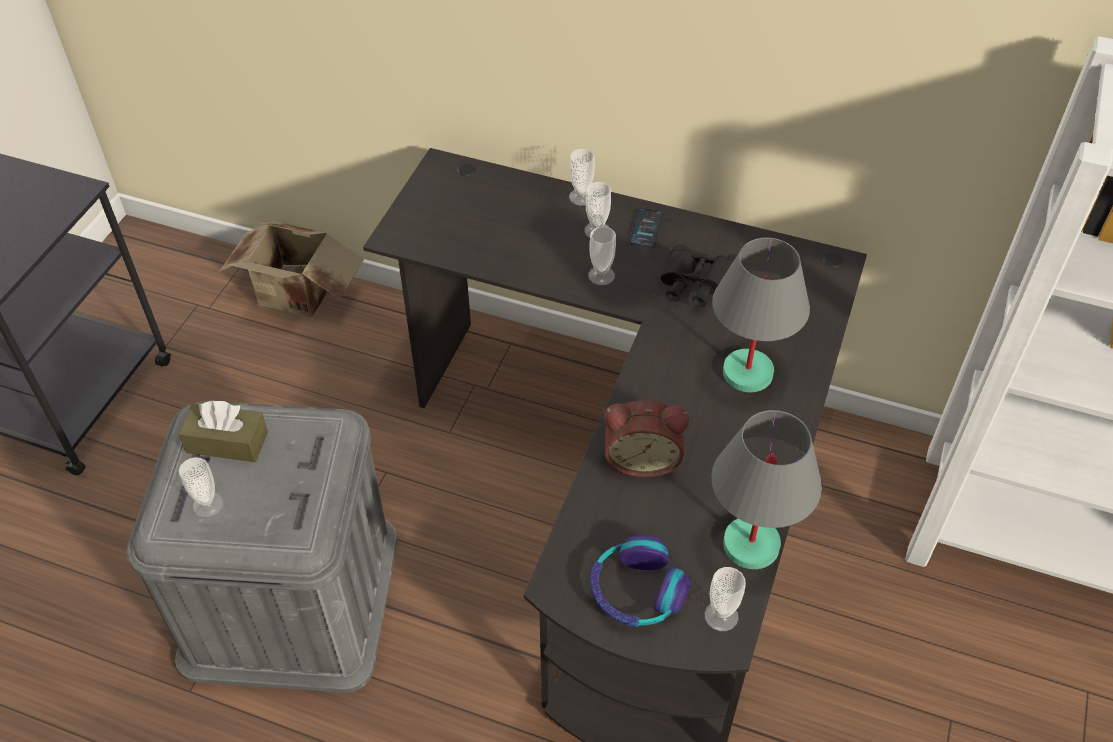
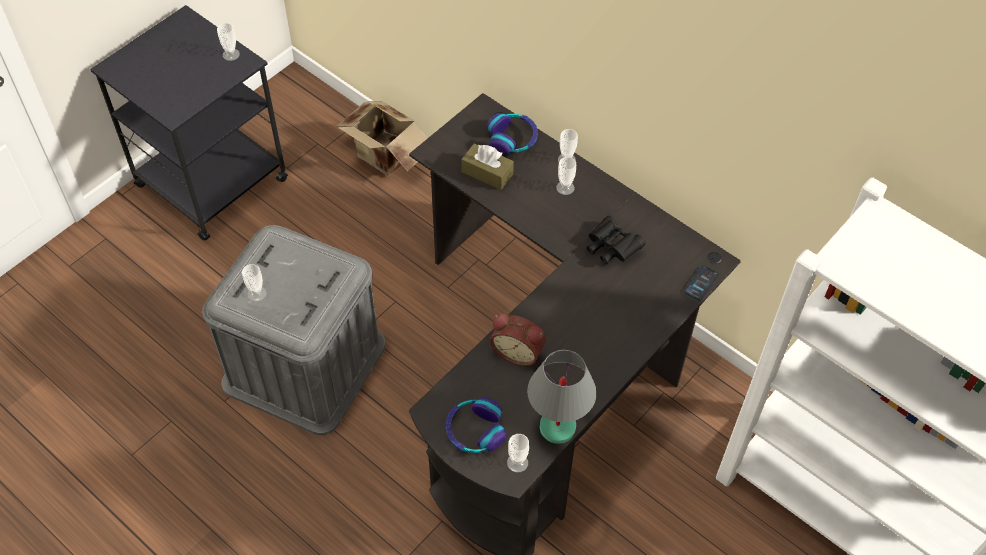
camera: 20 degrees right, 5 degrees up
(227, 442) = (282, 257): brown tissue box -> brown tissue box (487, 173)
(497, 191) = (512, 139): none -> headphones
(601, 275) = (552, 221): cup -> cup (231, 54)
(646, 229) = (598, 196): phone -> phone (701, 283)
(748, 372) = (614, 318): grey table lamp -> none

